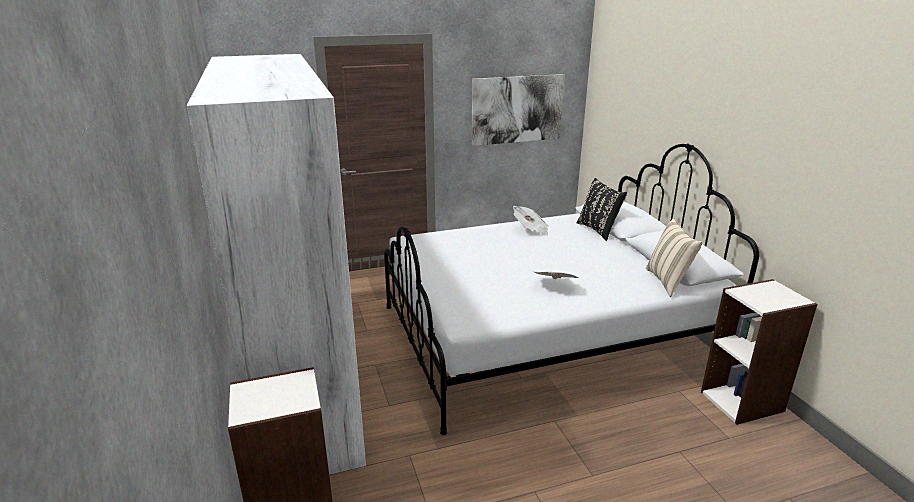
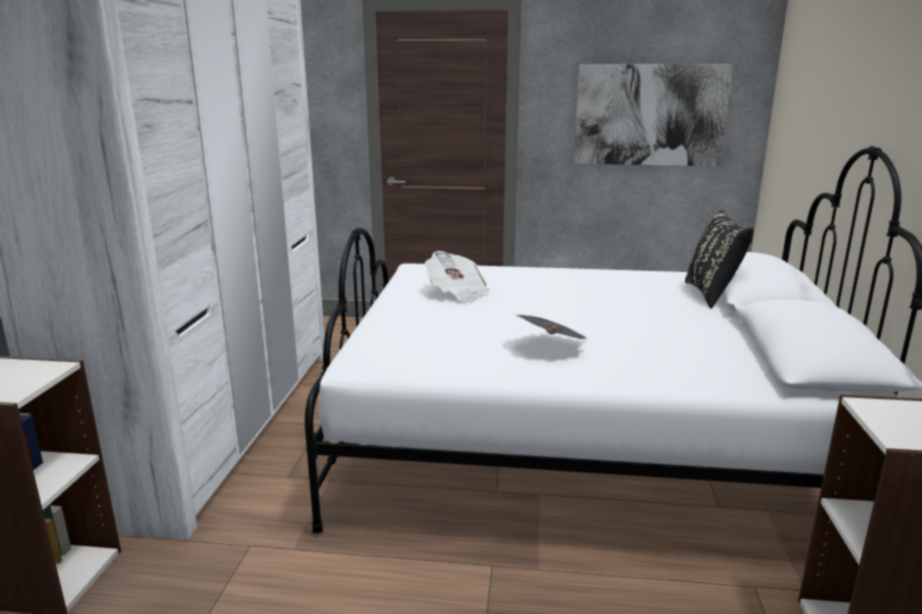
camera: 25 degrees right, 5 degrees down
(531, 230) = (601, 280): newspaper -> newspaper (457, 293)
(668, 282) = (761, 376): beige pillow -> none

